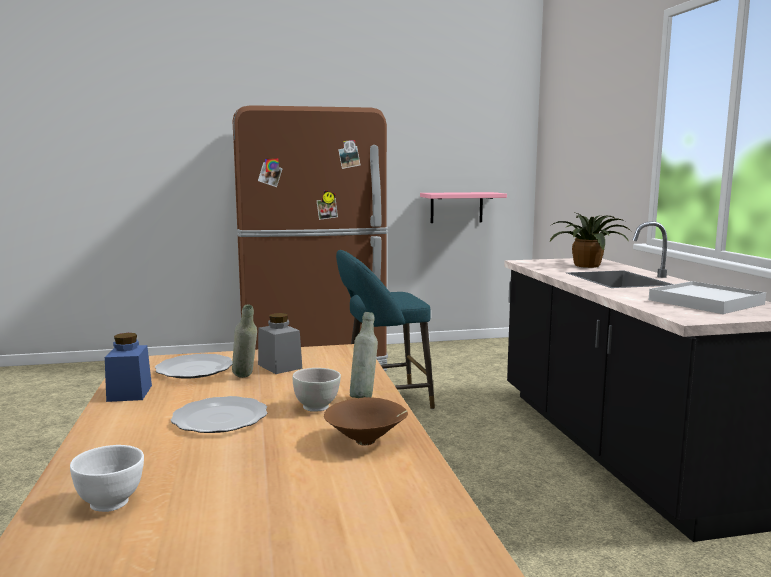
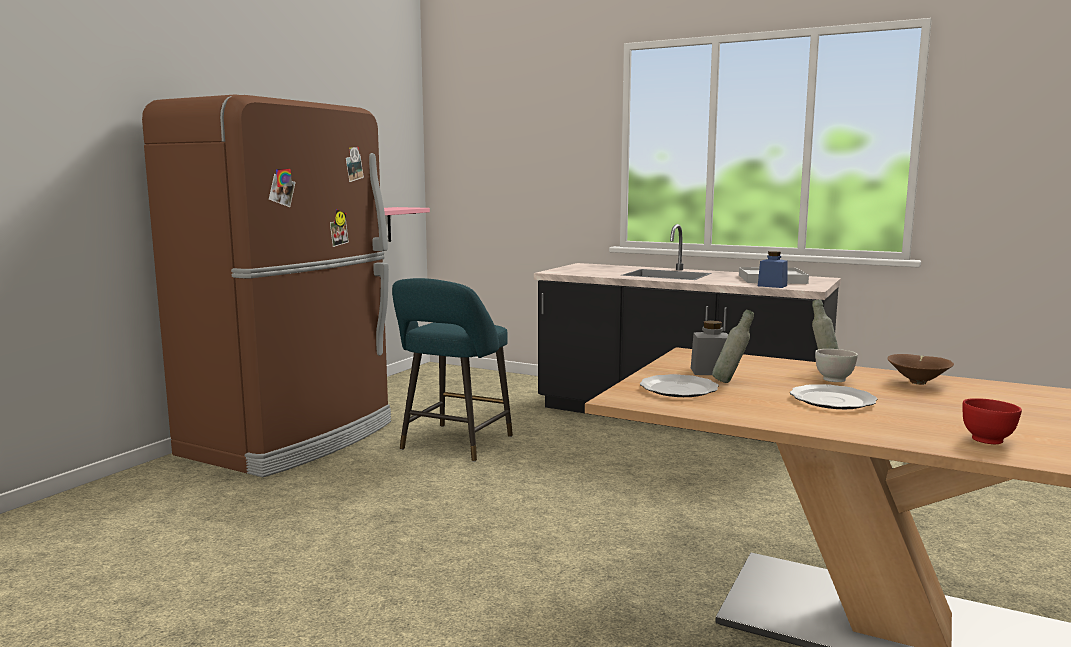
camera: 50 degrees left, 0 degrees up
(111, 503) = (987, 440): white bowl -> red bowl
(129, 393) = (725, 412): blue jar -> blue jar (772, 286)
(588, 266) = (608, 269): potted plant -> none

